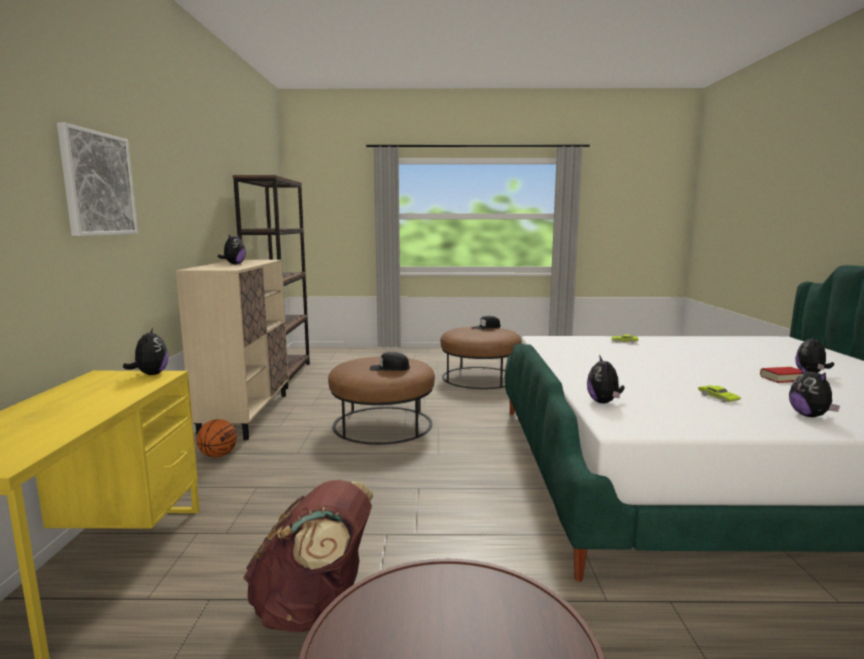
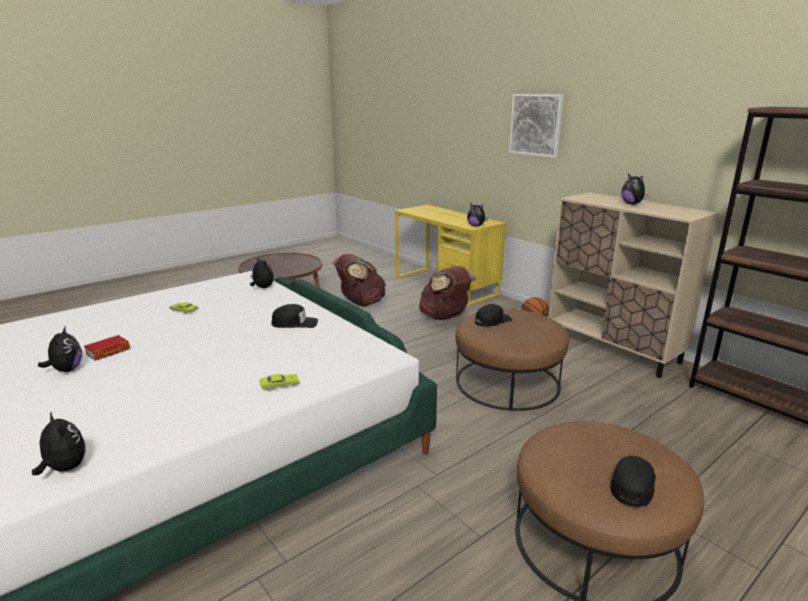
camera: 140 degrees right, 10 degrees up
(271, 504) = (445, 317): none -> brown backpack
(589, 363) = (295, 323): none -> black cap
(809, 416) = (127, 309): plush toy -> plush toy (64, 468)

